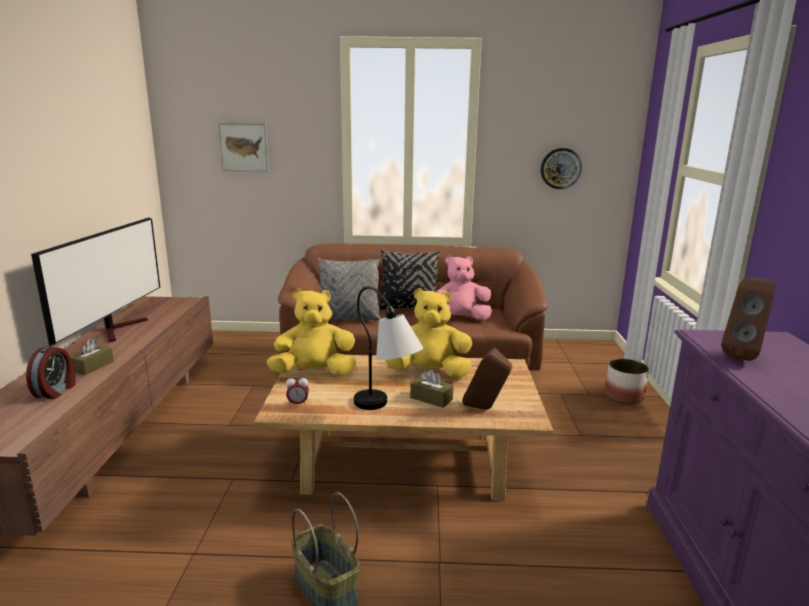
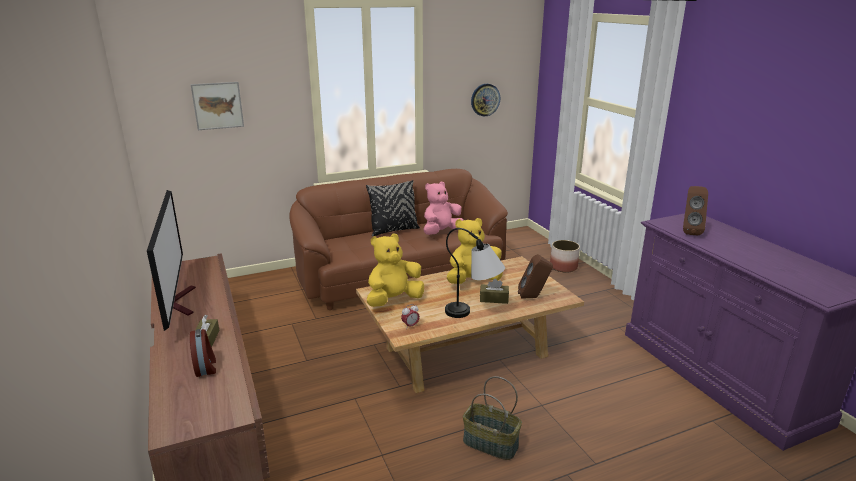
camera: 25 degrees left, 5 degrees up
(349, 319) = (358, 250): grey pillow -> none

